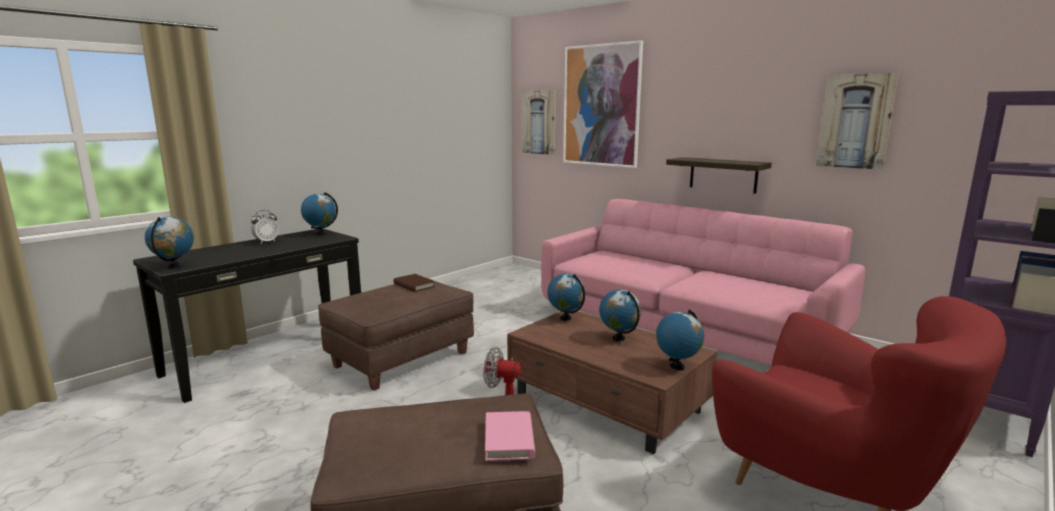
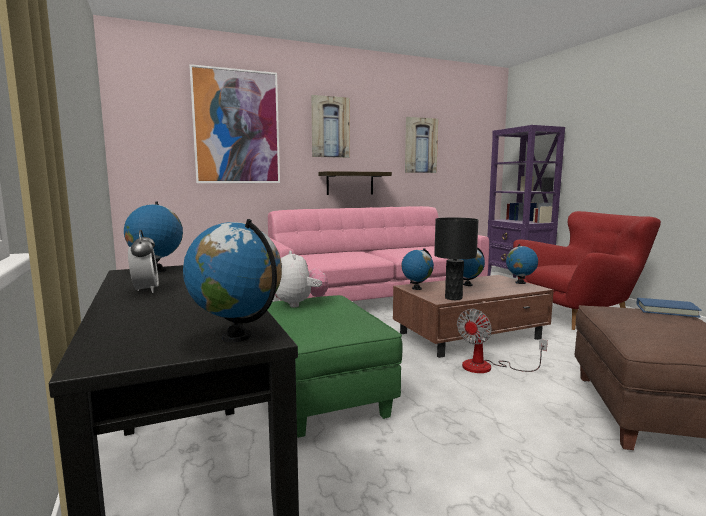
camera: 65 degrees left, 5 degrees down
(401, 360) = (320, 394): brown ottoman -> green ottoman
(414, 285) = (300, 304): brown book -> plush toy
(509, 439) = (666, 310): pink book -> blue book
(539, 122) = (154, 141): picture -> picture (330, 127)
(542, 338) = (454, 298): none -> black table lamp

